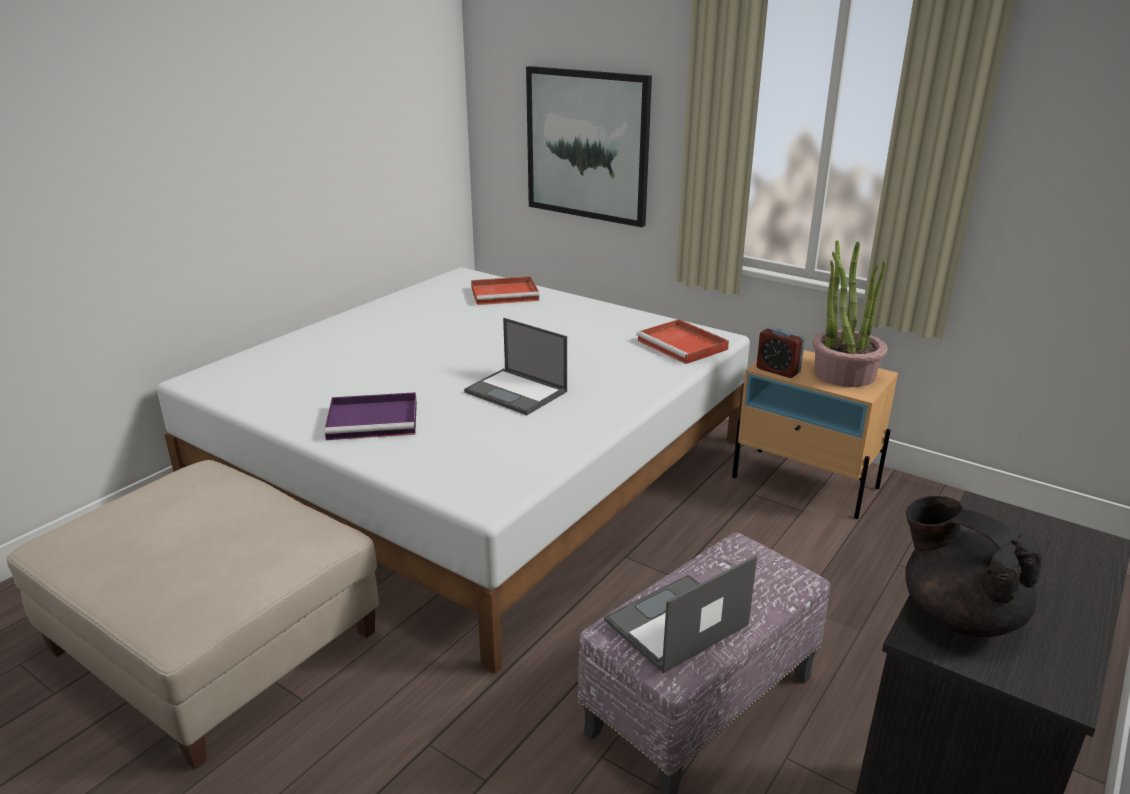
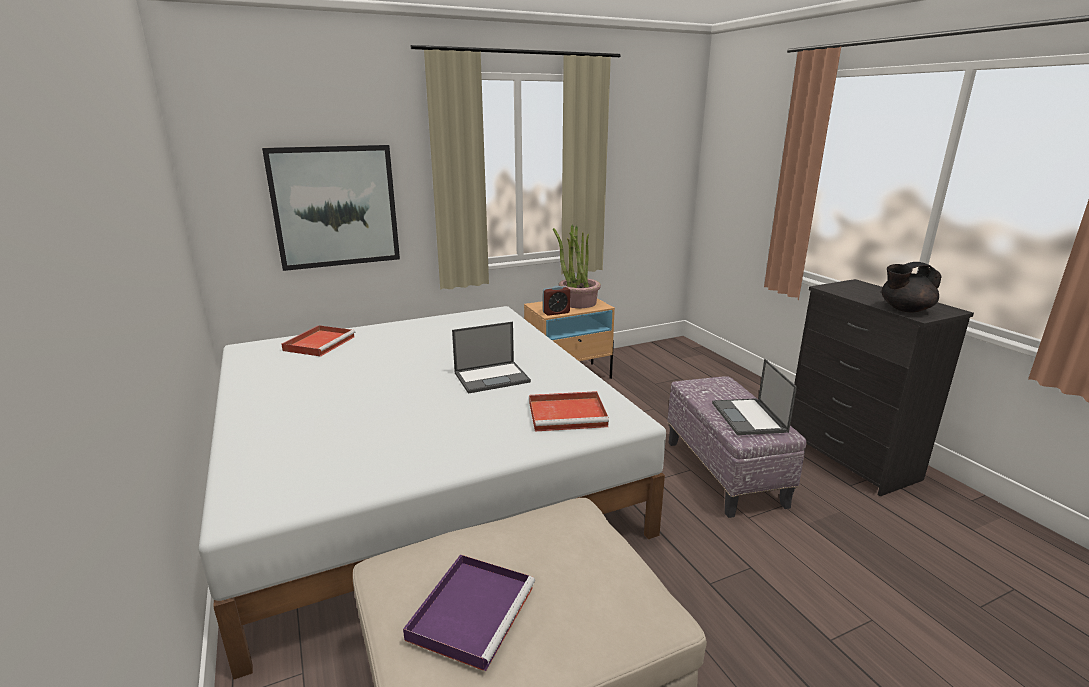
camera: 60 degrees left, 5 degrees down
(375, 420) = (468, 435): purple tray -> purple tray (472, 610)
(683, 345) = (496, 320): red tray -> red tray (569, 414)

